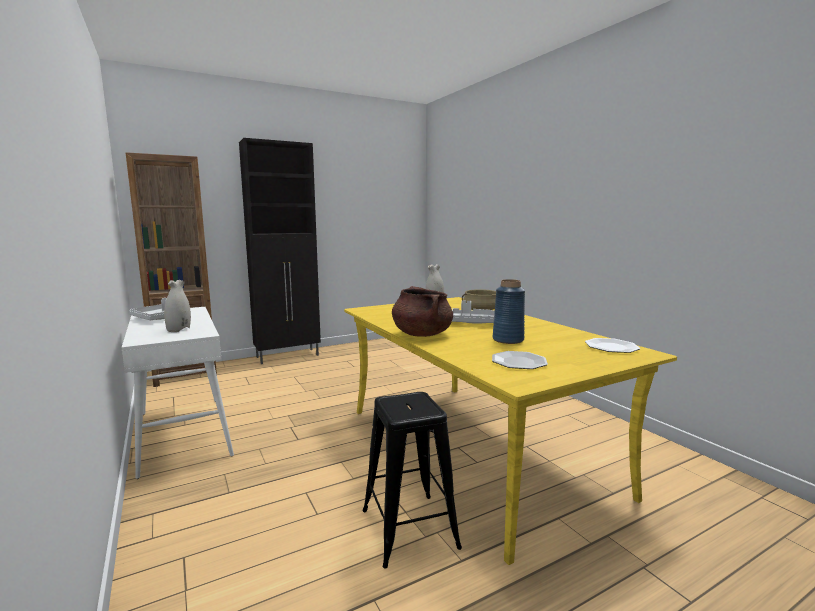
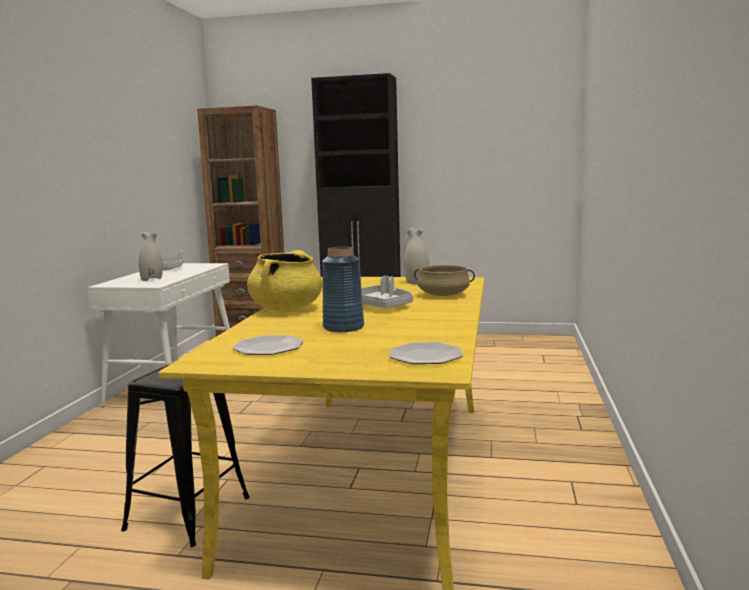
camera: 40 degrees right, 0 degrees up
(421, 334) = (286, 309): brown cooking pot -> yellow cooking pot

